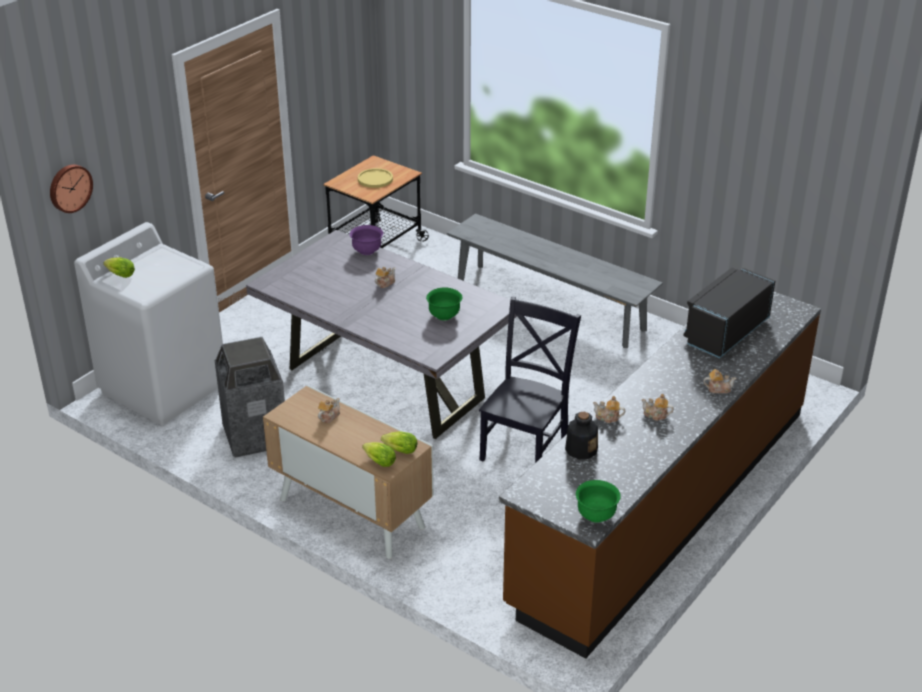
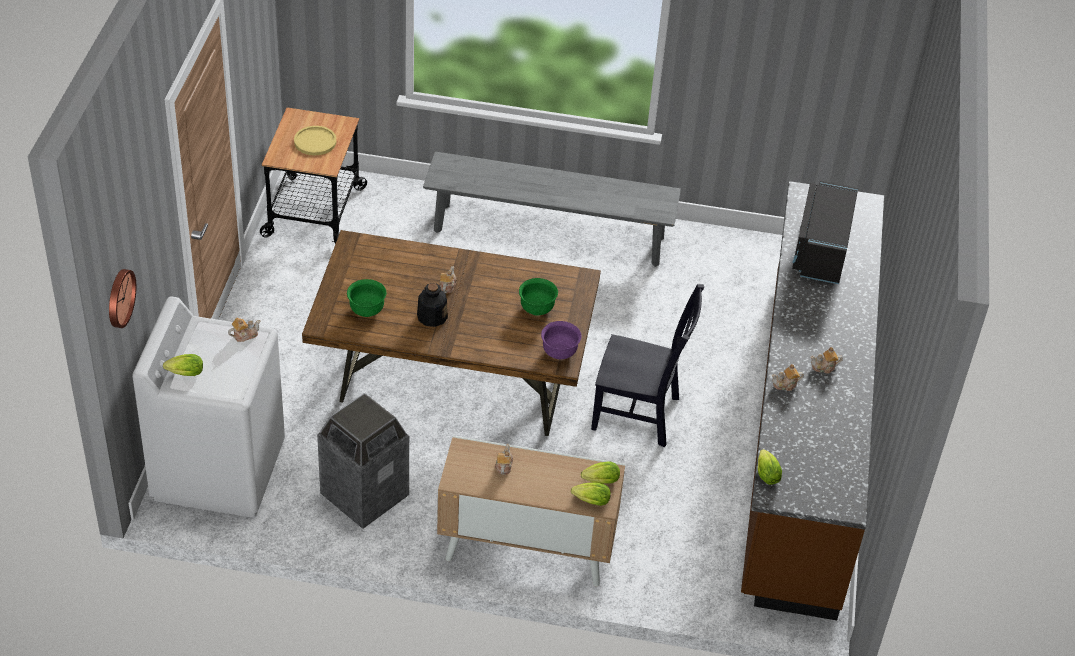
camera: 30 degrees left, 10 degrees up
(367, 251) = (396, 249): purple bowl -> purple bowl (559, 352)
(384, 384) = (451, 387): grey dining table -> brown dining table
(526, 447) = (639, 415): black chair -> black chair turned 105 degrees clockwise
(532, 476) = (766, 473): none -> lettuce
(581, 449) = (786, 429): bottle -> bottle (432, 316)
(596, 515) = (847, 495): green bowl -> green bowl (367, 310)
(718, 389) = (857, 319): teapot -> teapot (245, 335)

